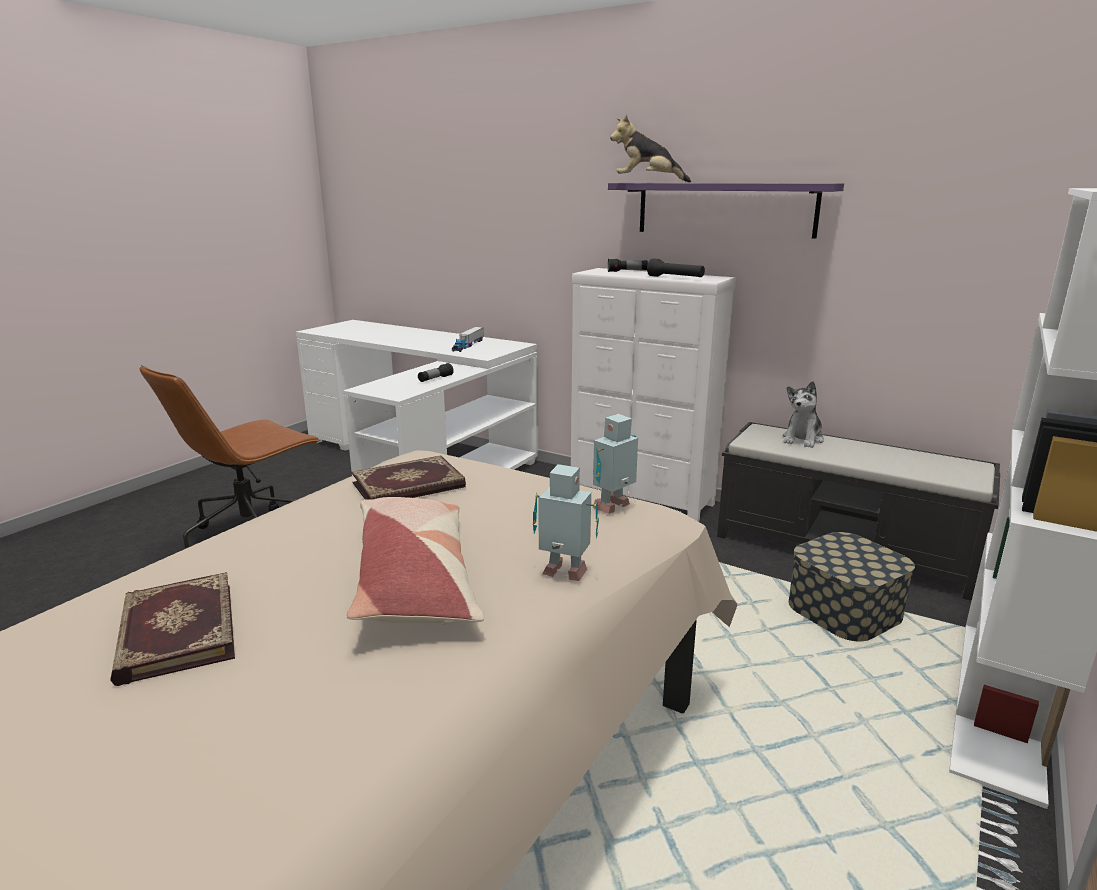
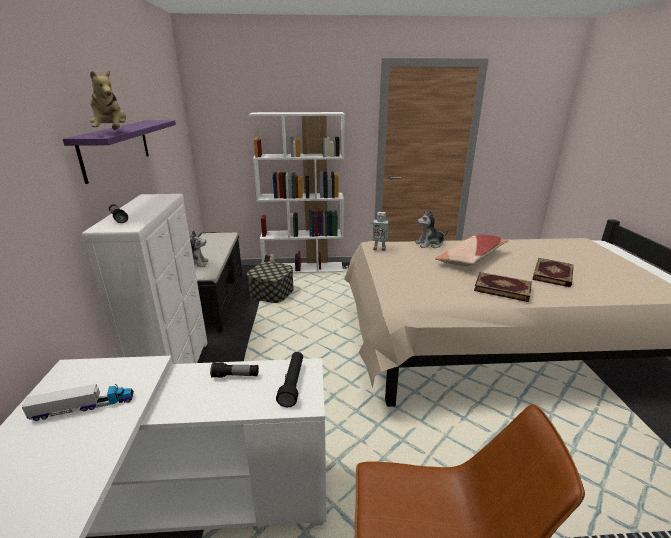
camera: 125 degrees left, 5 degrees up
(409, 486) = (428, 286): book -> book (502, 288)
(565, 575) = (430, 244): toy robot -> plush toy
(675, 278) = (159, 202): black flashlight -> black flashlight (292, 384)

